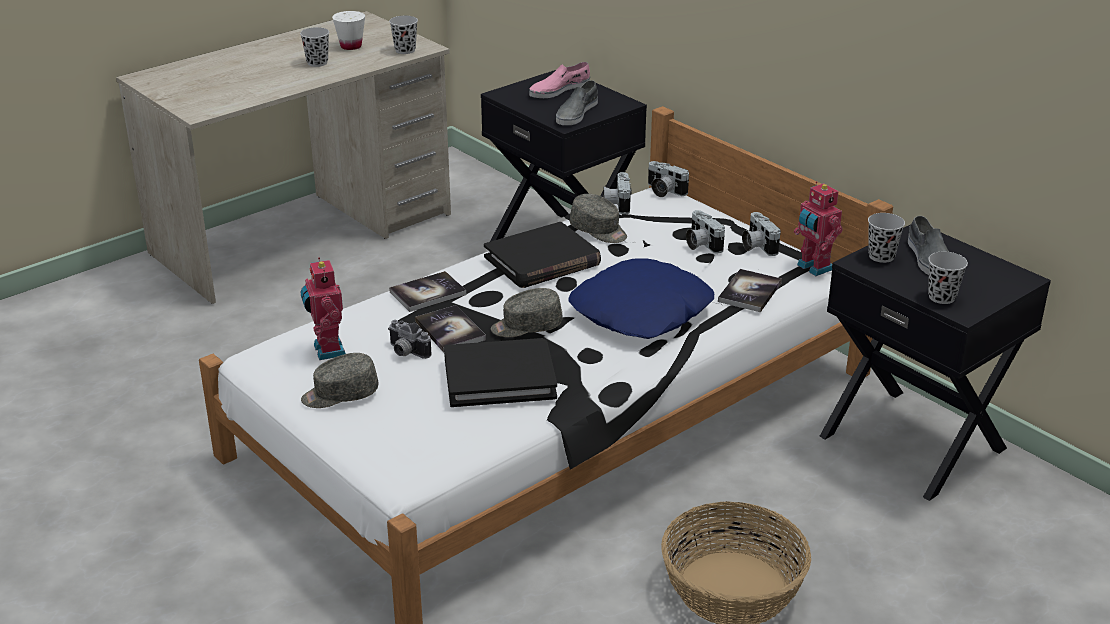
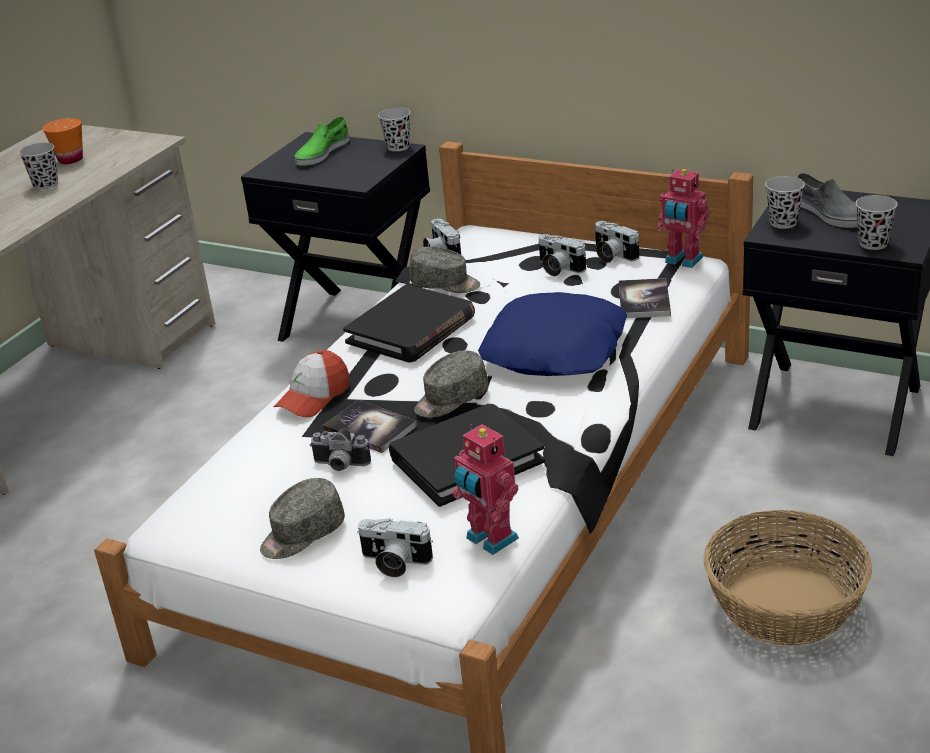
camera: 20 degrees left, 0 degrees up
(327, 350) = (248, 491): toy robot -> toy robot (489, 540)
(351, 46) = (70, 159): white cup -> orange cup
(405, 50) = (137, 149): black cup -> black cup (398, 147)
(428, 293) = (313, 397): book -> cap
(559, 90) = (322, 152): pink shoe -> green shoe
(576, 113) = (361, 170): grey shoe -> none
(664, 191) = (475, 230): camera -> camera (394, 563)

